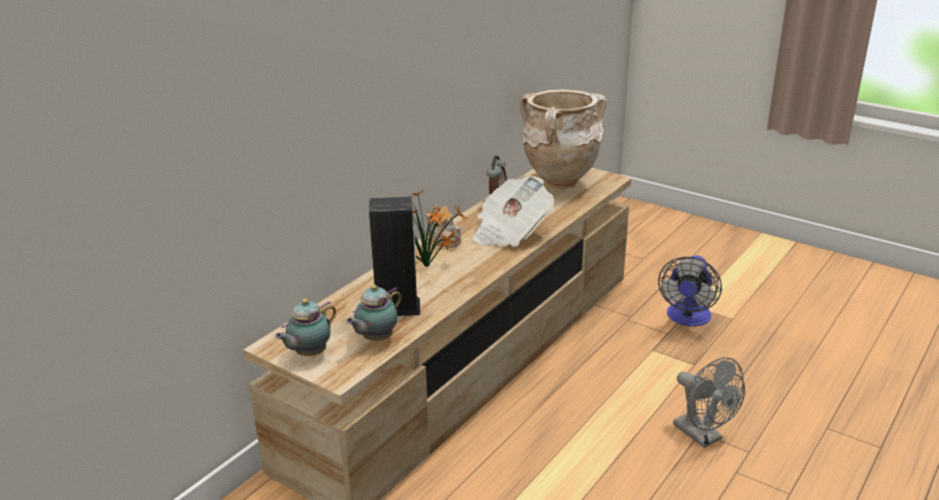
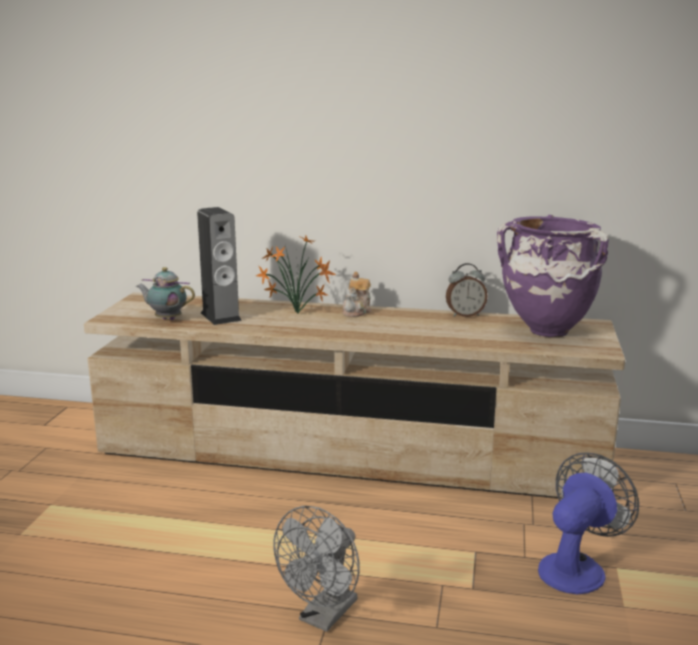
camera: 65 degrees right, 10 degrees down
(309, 354) = (134, 307): teapot -> none
(510, 232) = (402, 329): newspaper -> none
(559, 184) = (545, 331): beige vase -> purple vase
(687, 318) = (577, 567): fan -> fan turned 135 degrees clockwise

